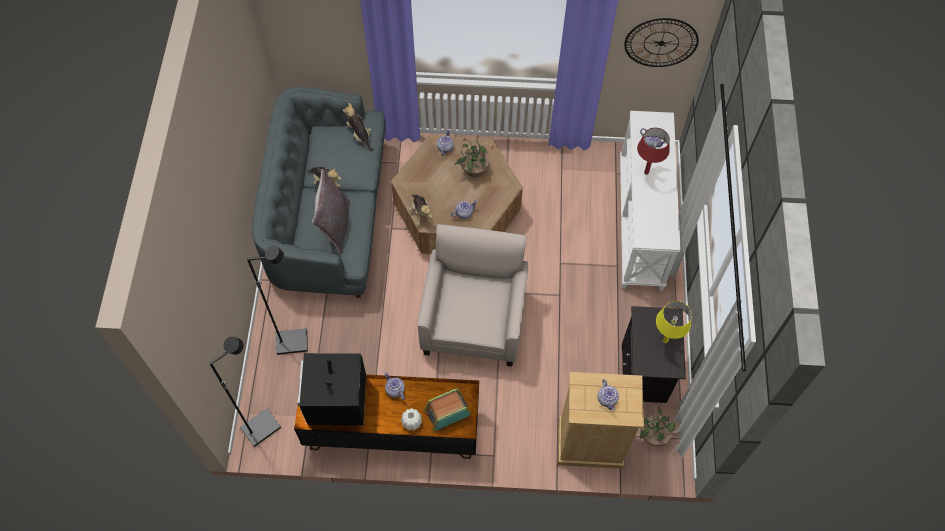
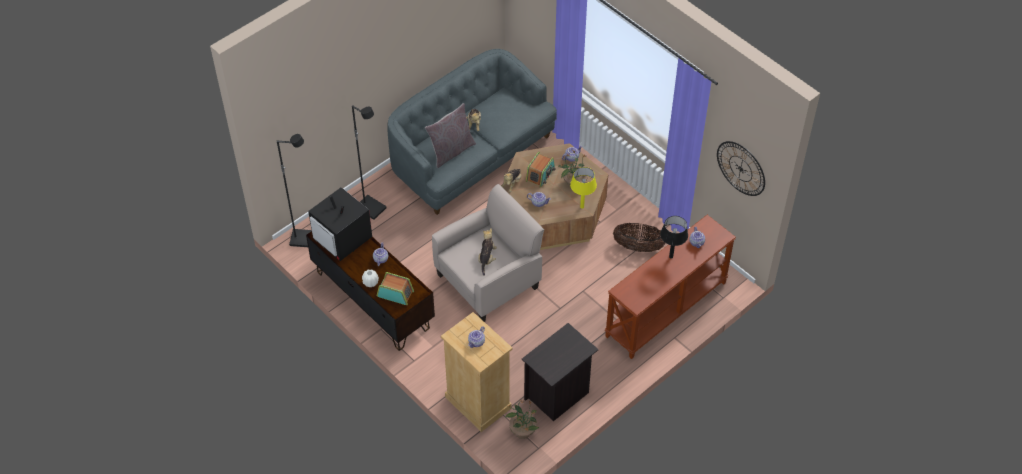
camera: 45 degrees right, 10 degrees down
(337, 402) = (343, 240): television -> television turned 90 degrees counterclockwise
(360, 135) = (525, 111): plush toy -> plush toy (487, 258)
(436, 185) = (540, 174): none -> radio
(560, 186) = (638, 247): none -> basket
(641, 223) = (666, 310): white console table -> brown console table
(646, 172) = (670, 256): red table lamp -> black table lamp
(665, 341) = (564, 357): yellow table lamp -> yellow table lamp (581, 206)

